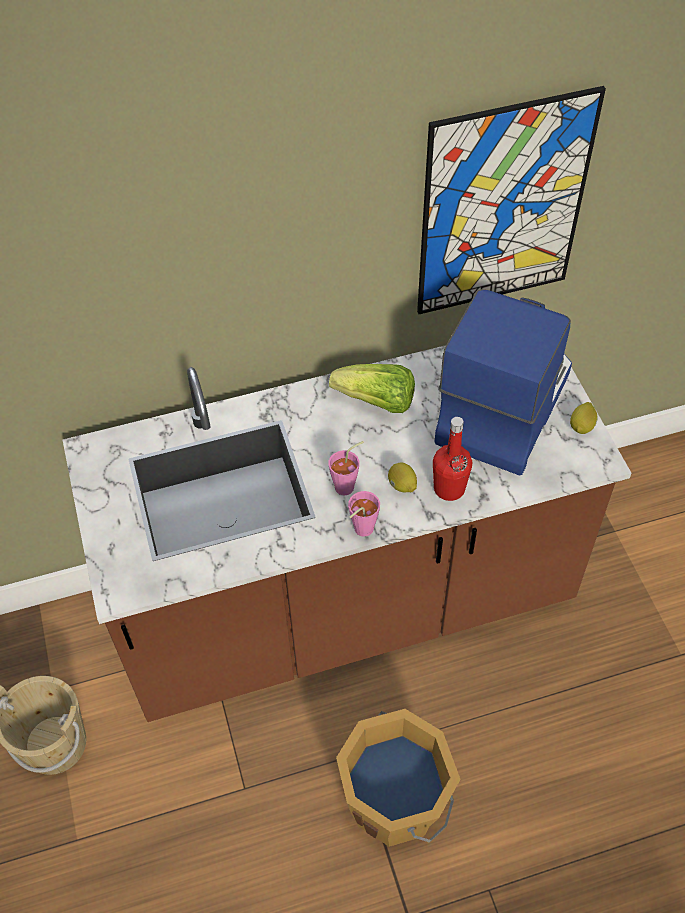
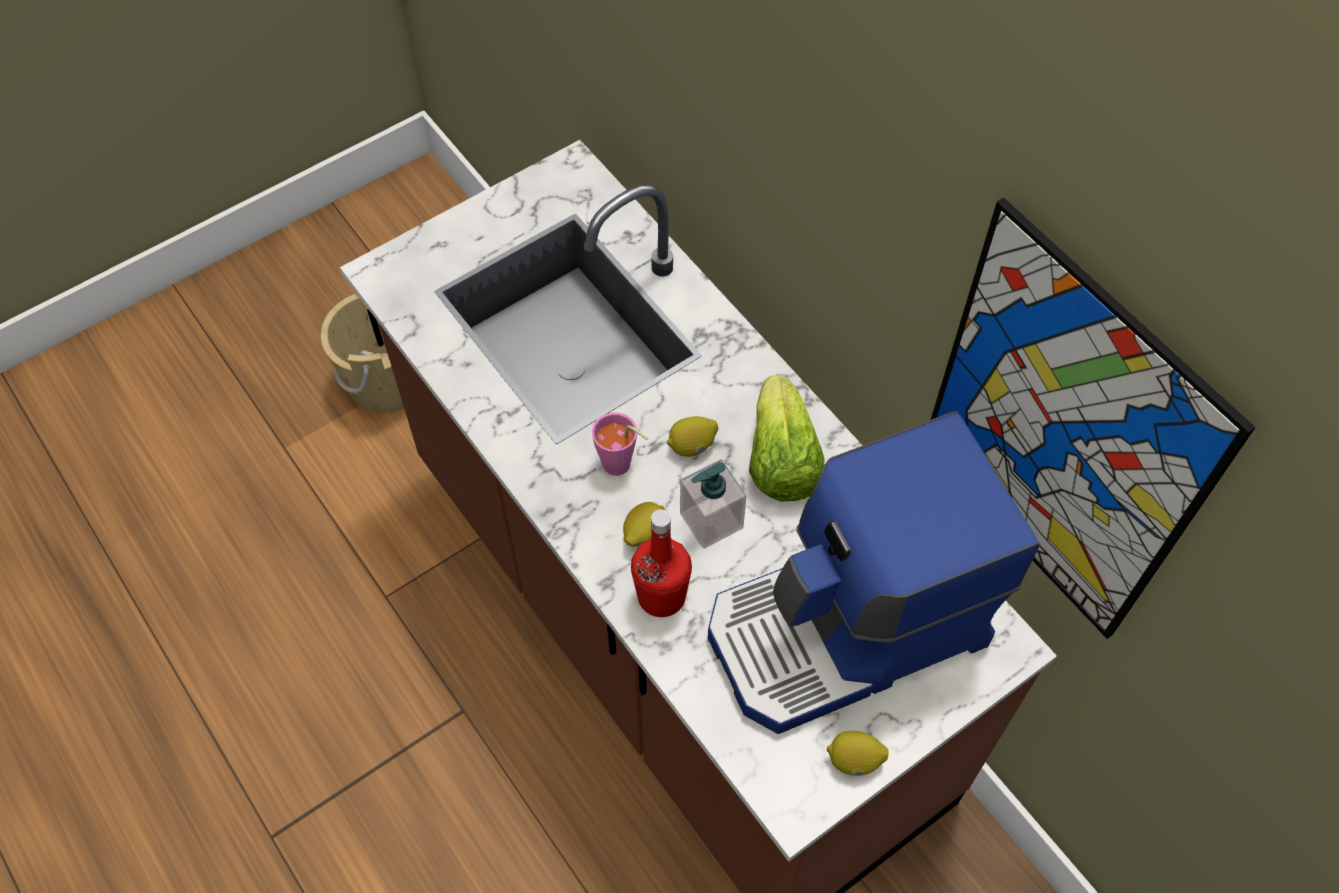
camera: 70 degrees right, 5 degrees up
(348, 443) = (692, 446): none -> lemon
(360, 531) = (551, 504): pink cup -> none
(397, 800) = (416, 779): orange bucket -> none
(405, 449) = (711, 521): none -> soap dispenser
(502, 405) = (848, 631): coffee machine -> coffee machine turned 150 degrees clockwise

